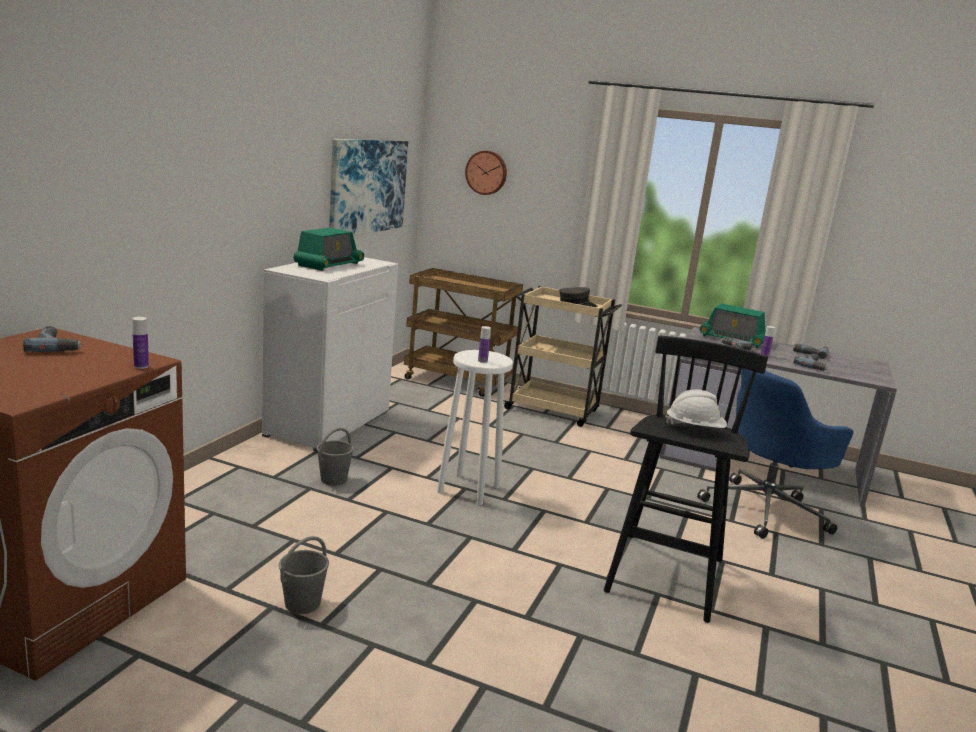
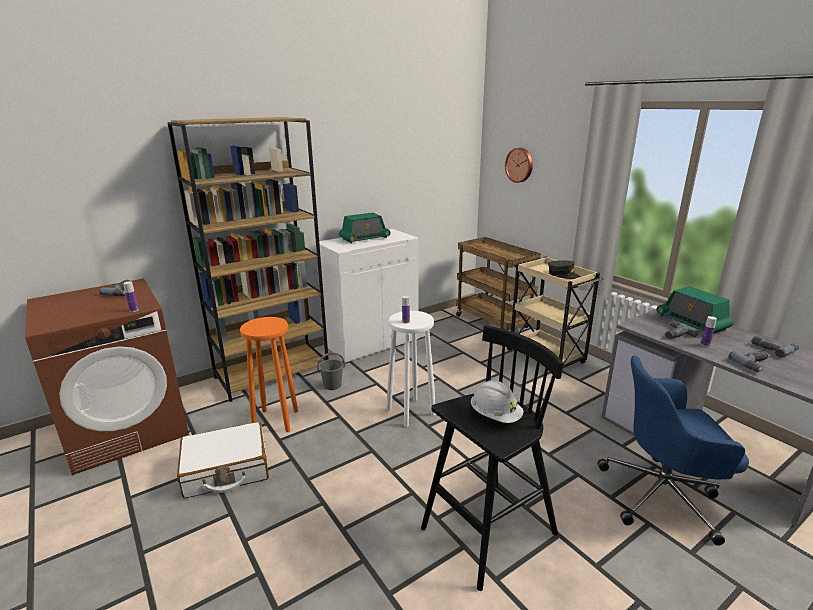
camera: 35 degrees right, 5 degrees up
(223, 480) = (273, 373): none -> brown bookcase
(302, 533) = (276, 420): none -> orange stool
(303, 603) = (226, 470): grey bucket -> white suitcase
(367, 186) = (420, 180): picture -> none

